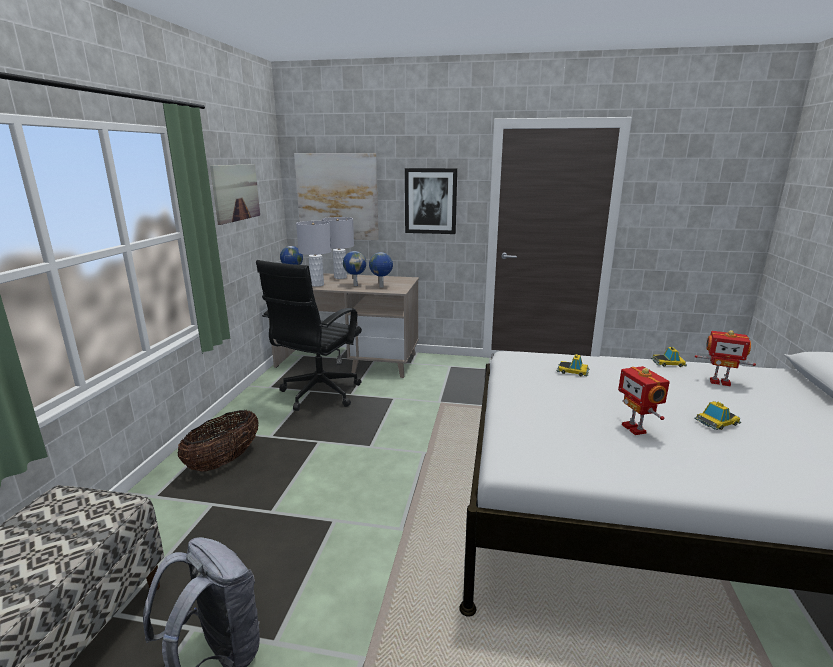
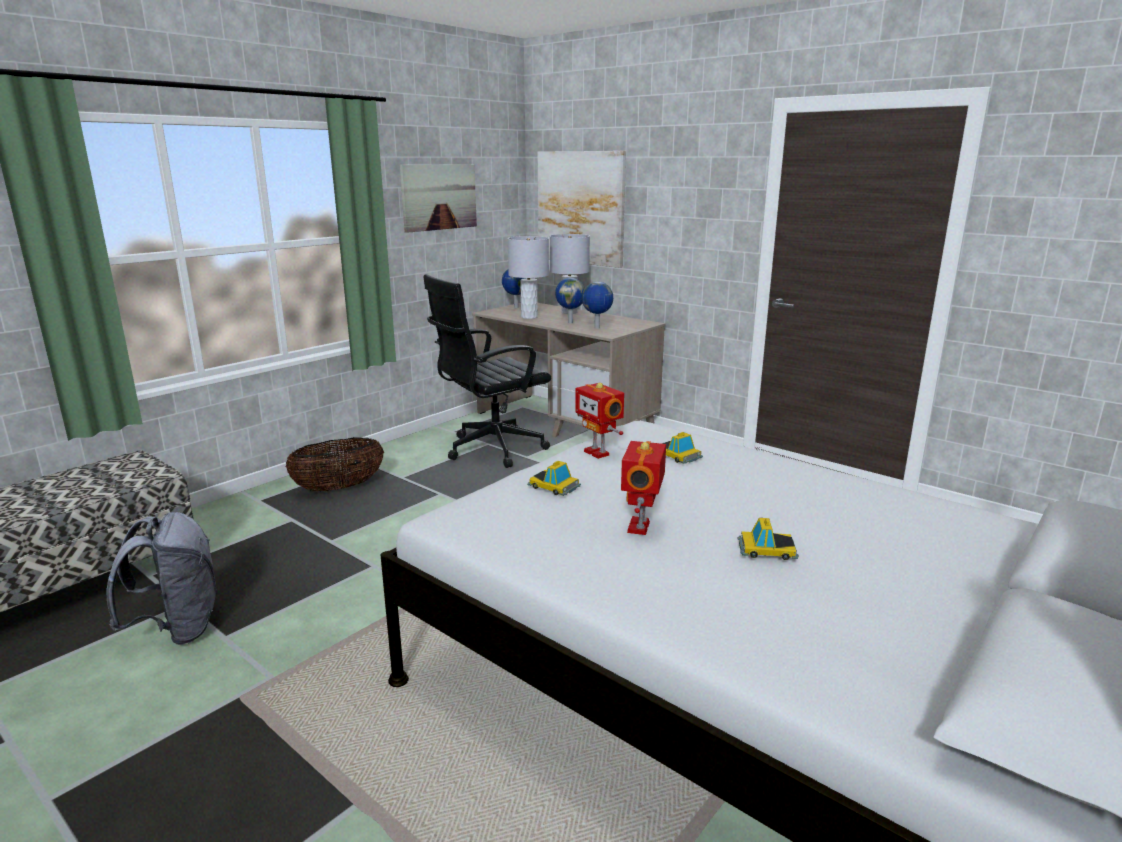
camera: 30 degrees right, 0 degrees up
(430, 201) = (686, 217): picture -> none
(668, 363) = (846, 477): toy car -> toy car (554, 486)
(719, 382) = (881, 514): toy robot -> toy robot (598, 453)

